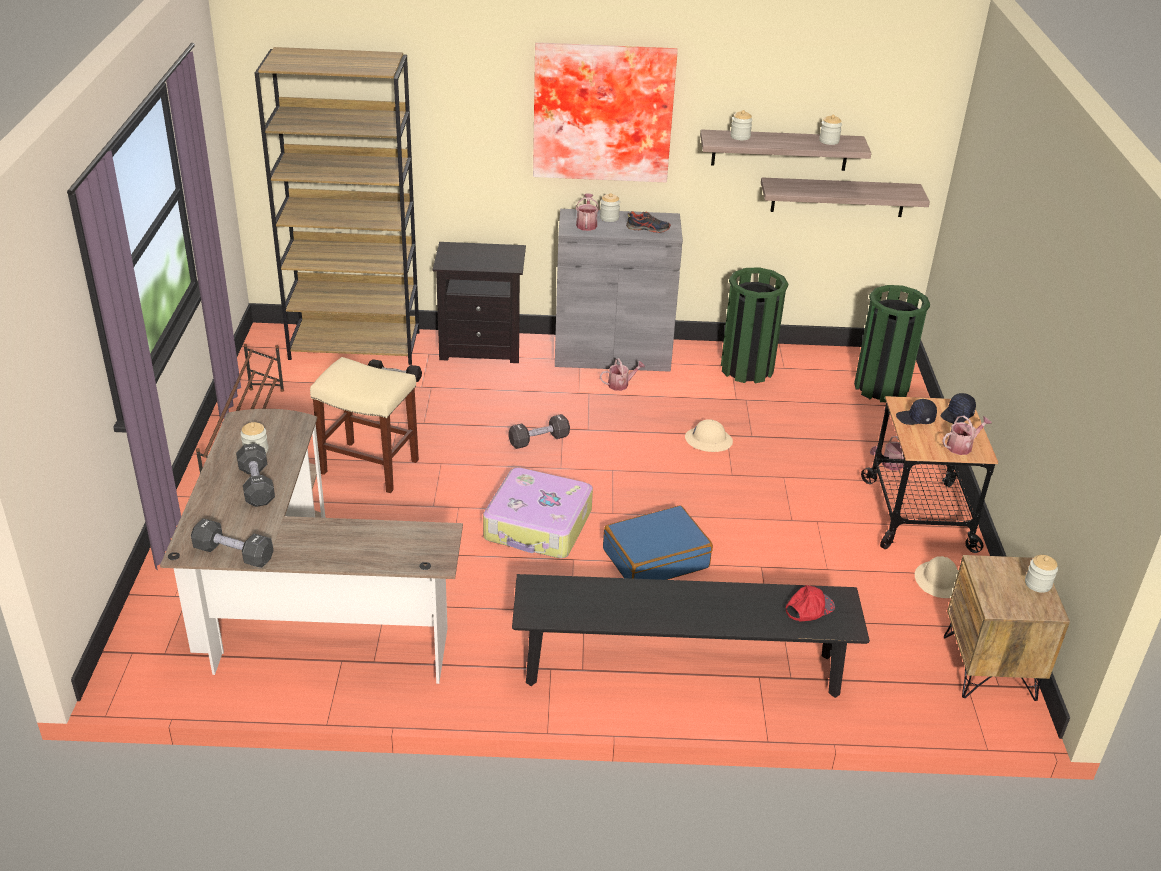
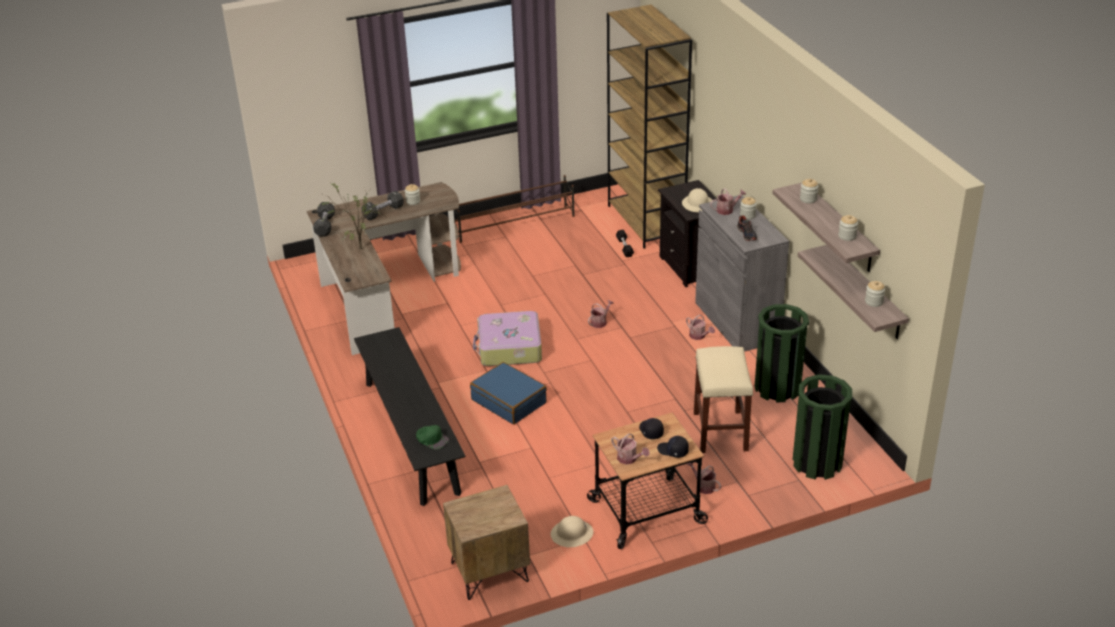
camera: 70 degrees right, 0 degrees up
(342, 535) = (358, 249): none -> potted plant
(371, 466) = (522, 271): beige stool -> beige stool (721, 432)
(539, 440) = (600, 322): black dumbbell -> watering can
(603, 111) = (764, 135): picture -> none
(708, 440) = (661, 392): beige hard hat -> beige hard hat (698, 204)
(809, 607) = (432, 439): red cap -> green cap
(1038, 584) = (494, 523): jar -> jar (874, 302)

